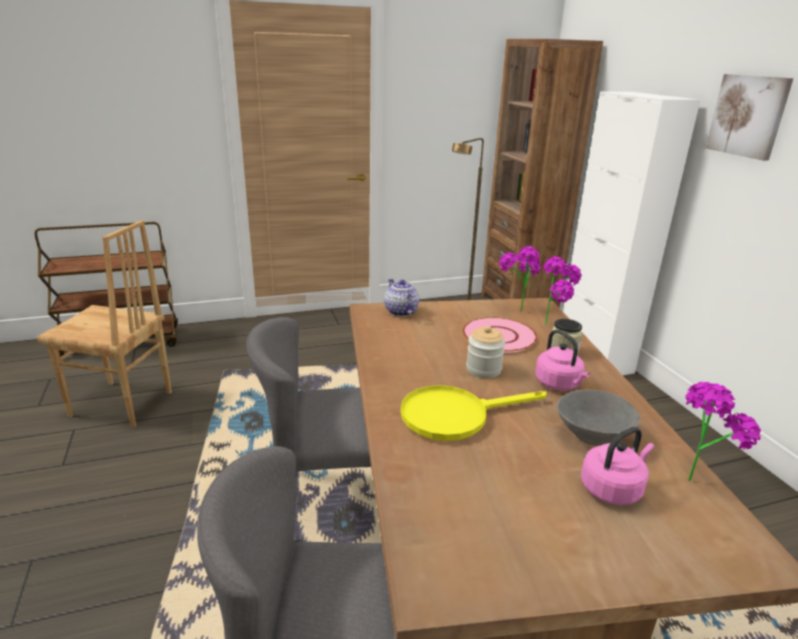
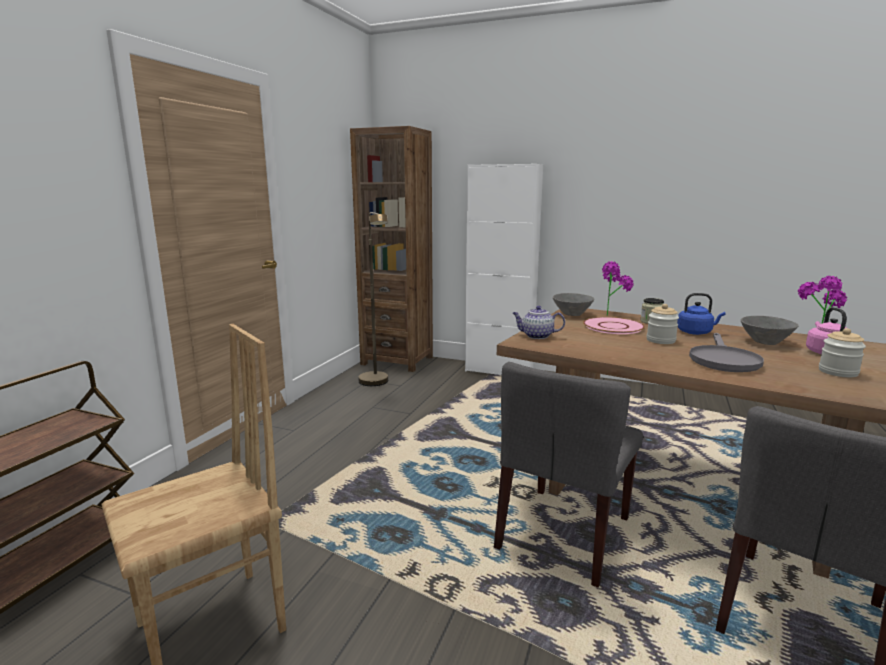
camera: 50 degrees left, 10 degrees down
(455, 415) = (722, 360): yellow frying pan -> grey frying pan
(515, 308) = (572, 314): potted plant -> grey bowl
(515, 503) = (838, 372): none -> jar
(559, 384) = (696, 332): pink kettle -> blue kettle
(748, 116) = (582, 171): picture -> none

